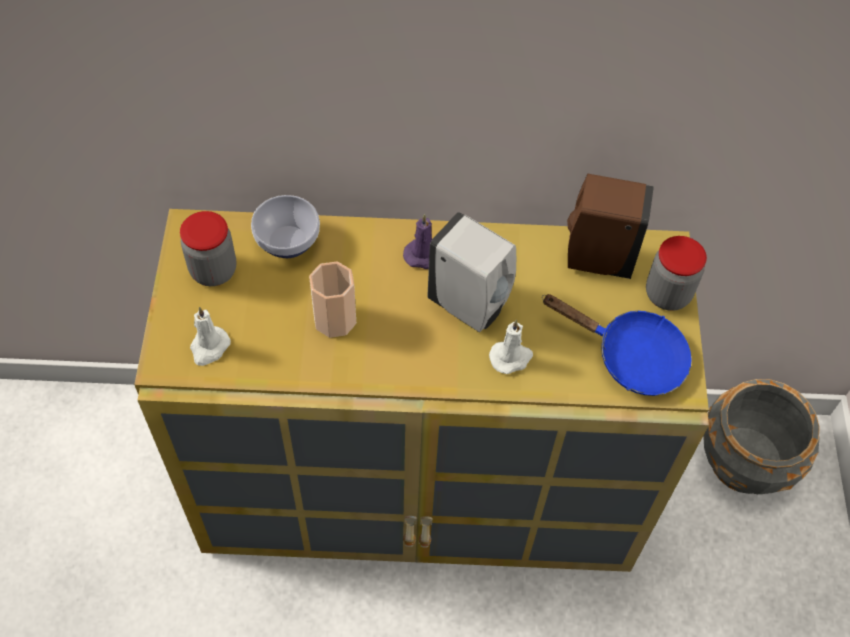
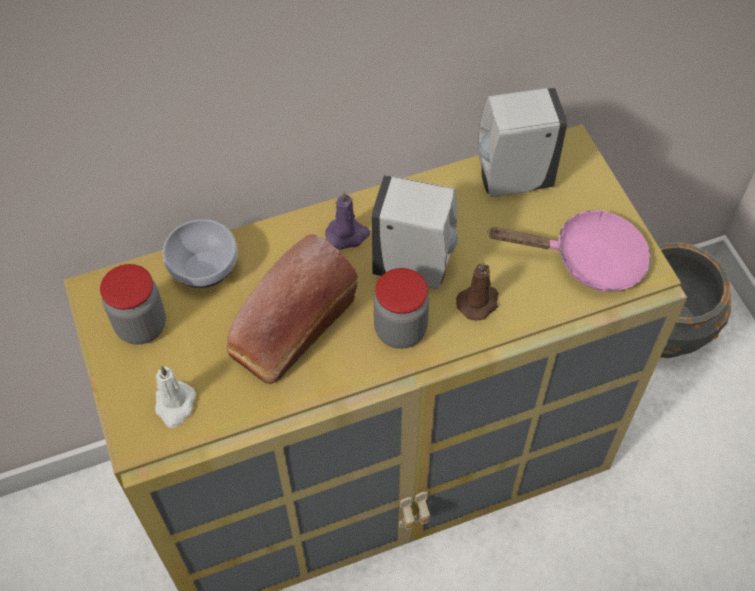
camera: 20 degrees left, 0 degrees up
(335, 319) = (290, 329): cup -> bread
(511, 357) = (479, 302): white candle -> brown candle
(595, 259) = (510, 179): brown soap dispenser -> white soap dispenser
(631, 357) = (588, 260): blue frying pan -> pink frying pan
(667, 294) = (592, 189): jar -> jar (400, 330)

